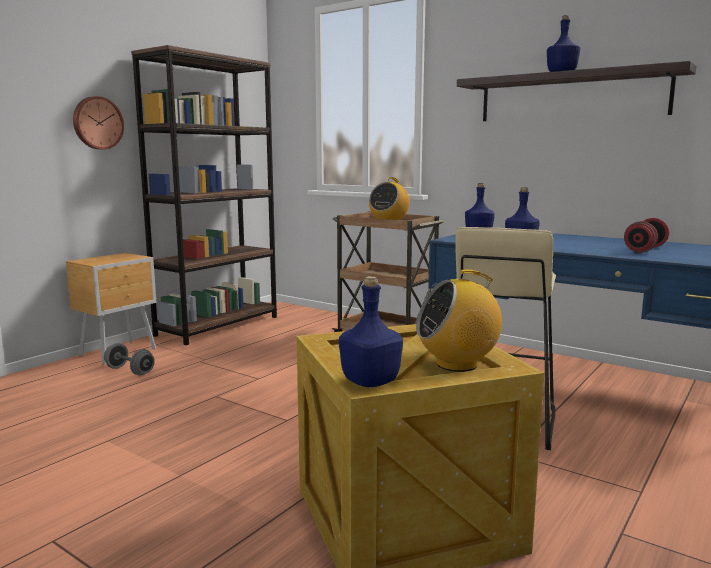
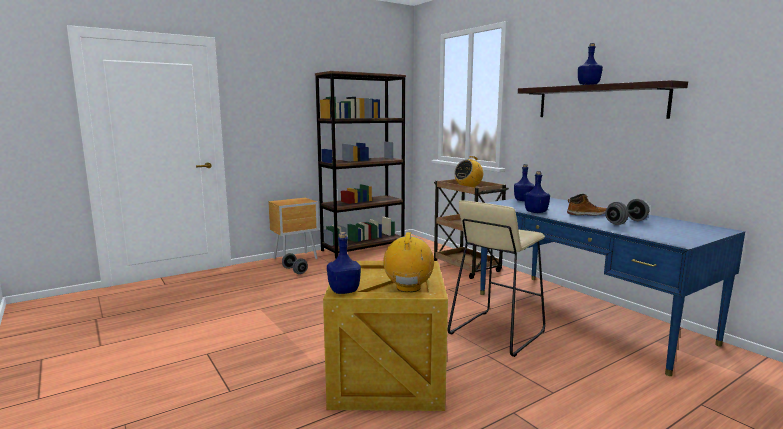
camera: 20 degrees right, 0 degrees up
(97, 123) = (291, 118): wall clock -> none
(457, 364) = (408, 288): radio -> radio turned 90 degrees clockwise
(583, 244) = (587, 214): none -> boot
(645, 249) = (626, 222): red dumbbell -> grey dumbbell

